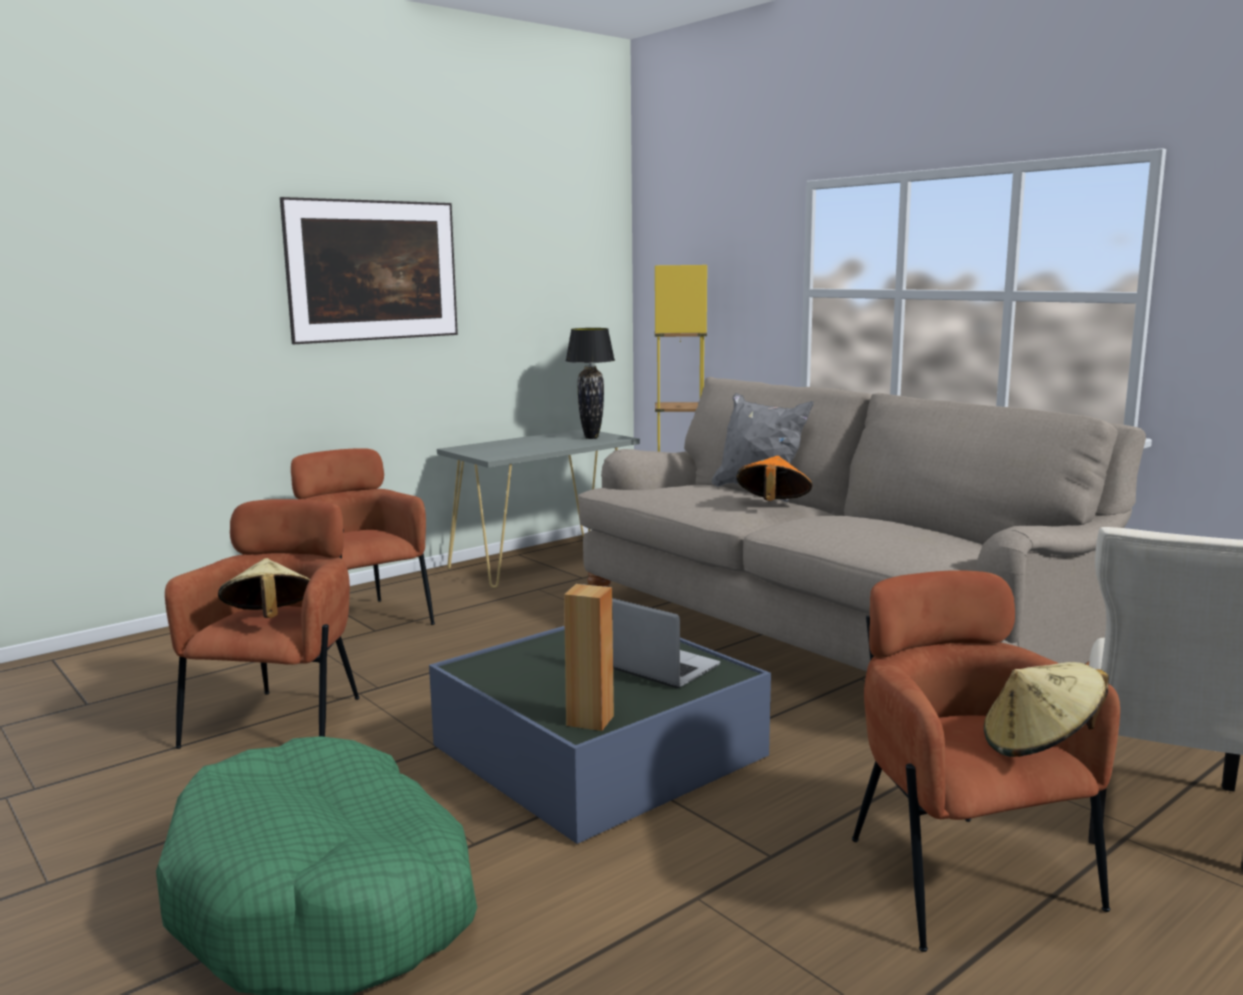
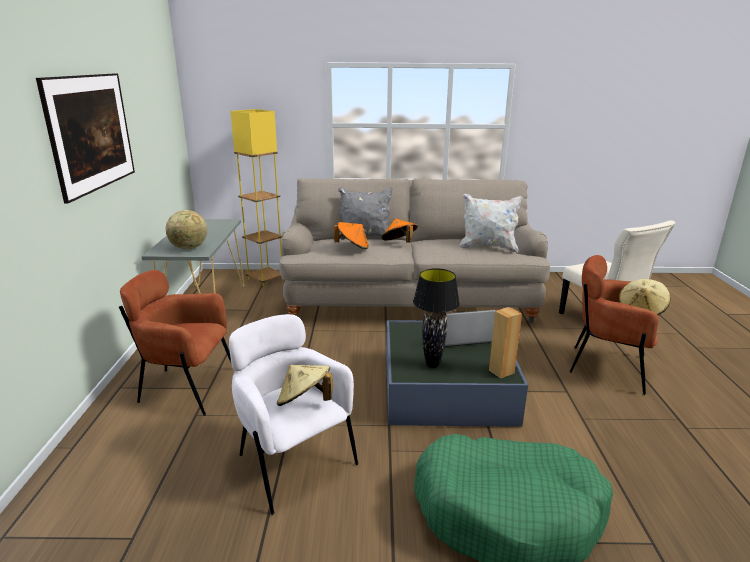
camera: 50 degrees left, 10 degrees up
(282, 723) = (292, 463): brown armchair -> white armchair
(495, 451) = (189, 248): none -> globe
(591, 438) = (213, 225): black table lamp -> black table lamp (432, 365)
(687, 493) = (352, 247): none -> orange hat
(911, 543) = (488, 247): none -> white pillow

